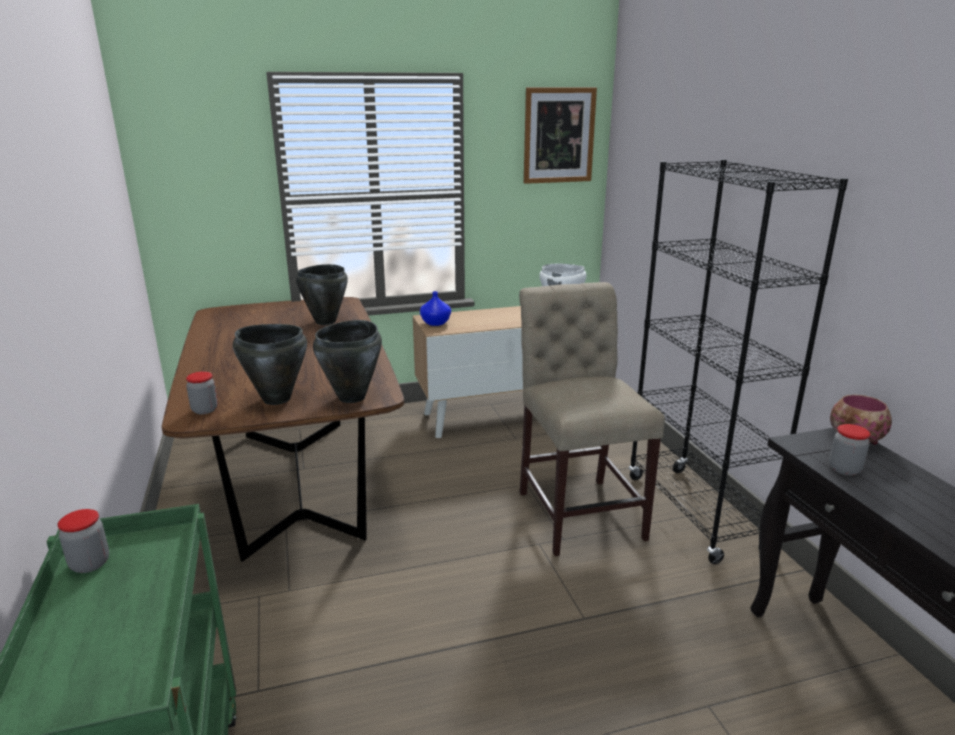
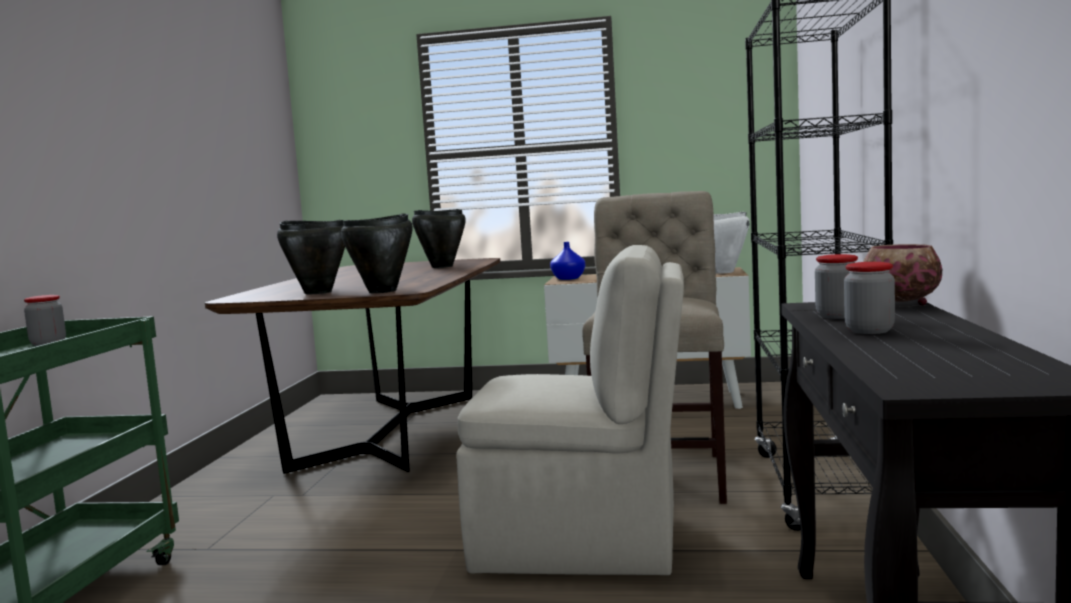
camera: 25 degrees right, 15 degrees down
(205, 410) = (252, 296): jar -> jar (869, 331)
(559, 135) = (729, 73): picture -> none
(584, 609) = (582, 543): none -> beige chair

